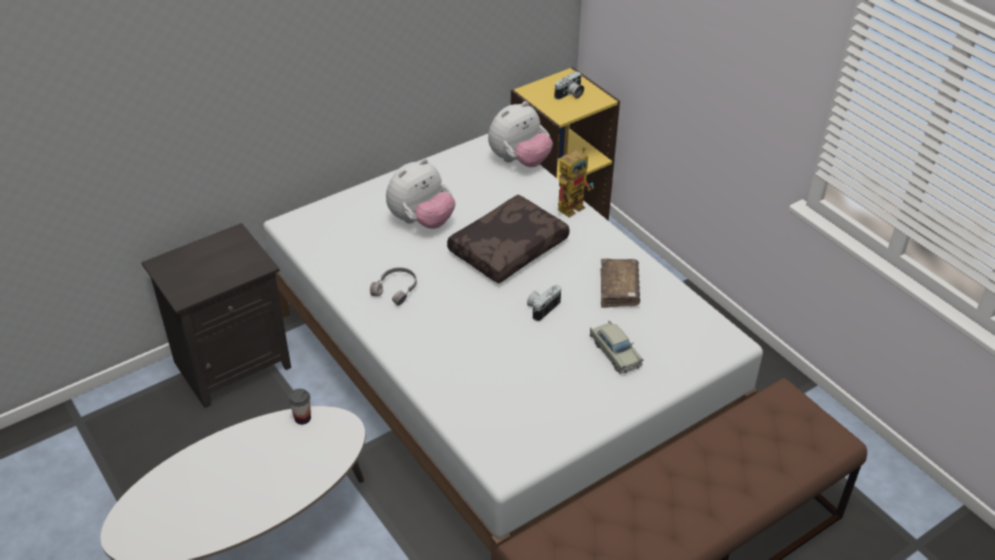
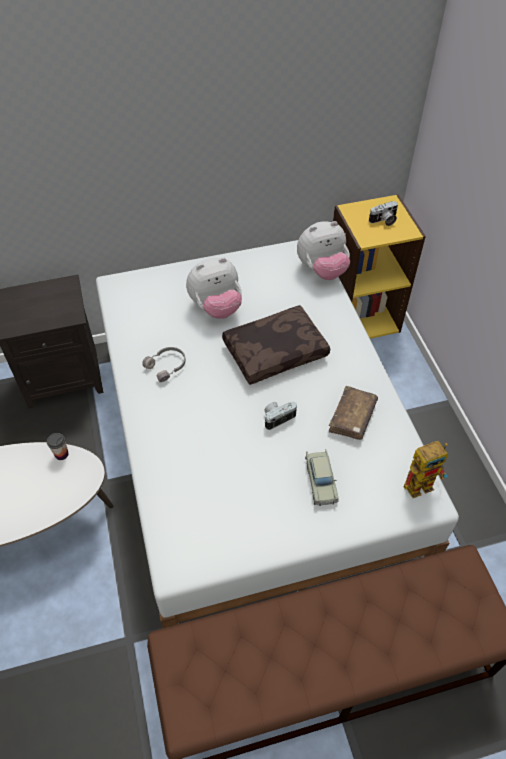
camera: 20 degrees right, 10 degrees up
(573, 205) = (349, 323): toy robot -> toy robot (422, 482)

